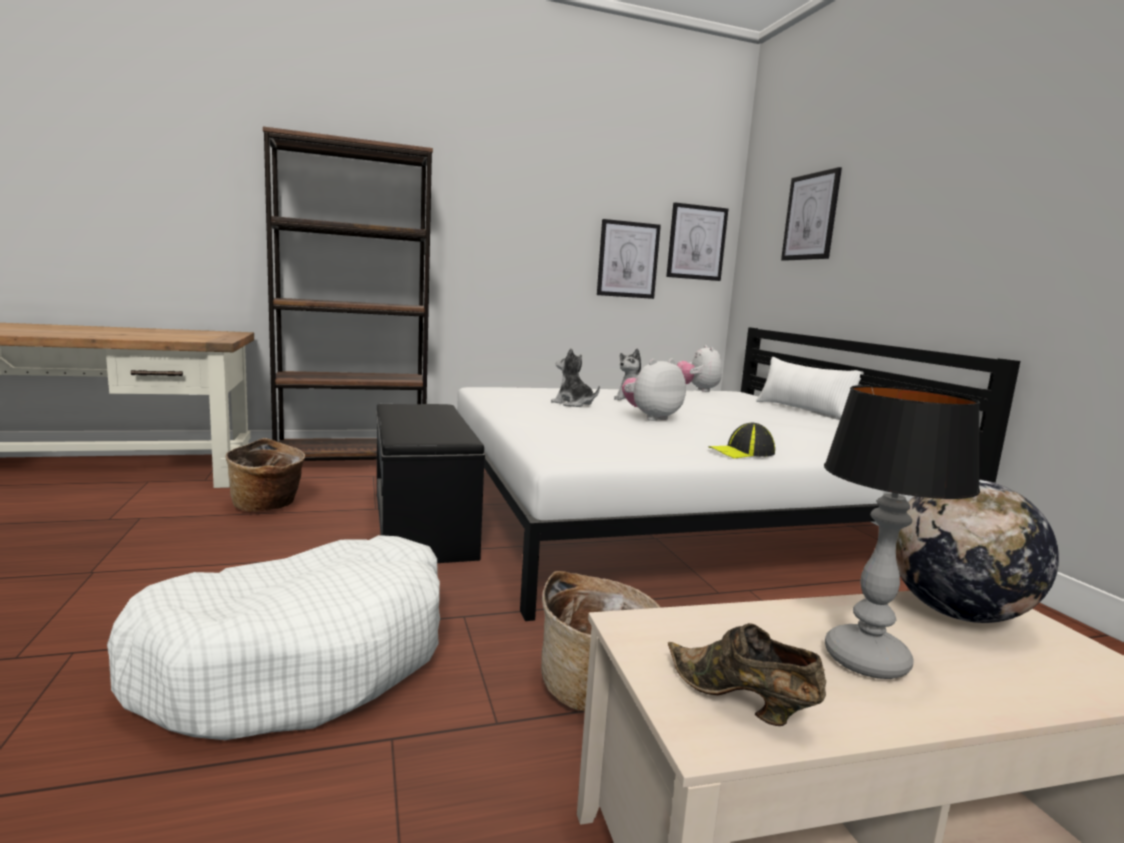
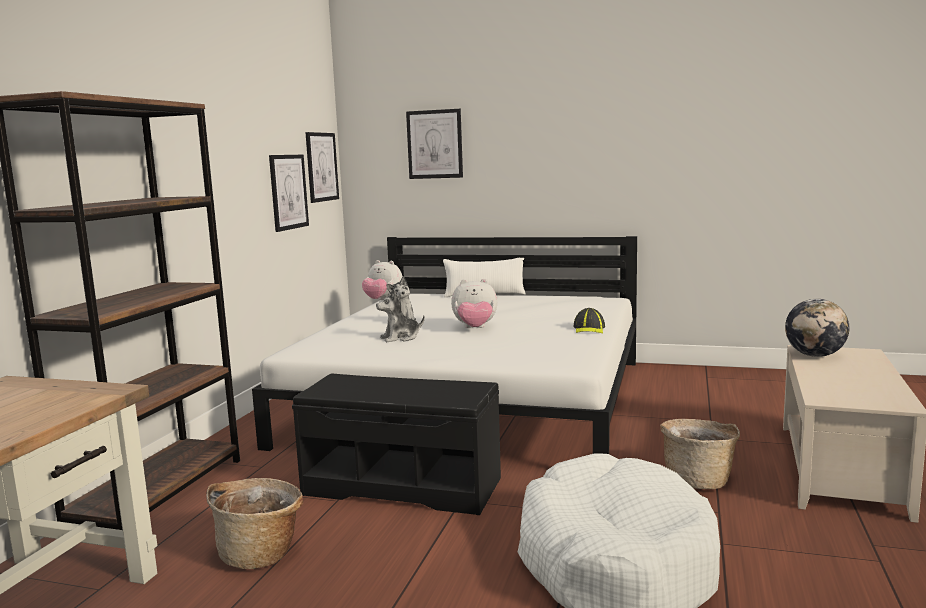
camera: 55 degrees left, 0 degrees up
(651, 417) = (475, 328): plush toy -> plush toy turned 90 degrees counterclockwise
(740, 702) = (883, 398): brown shoe -> none
(867, 660) = (853, 376): table lamp -> none

